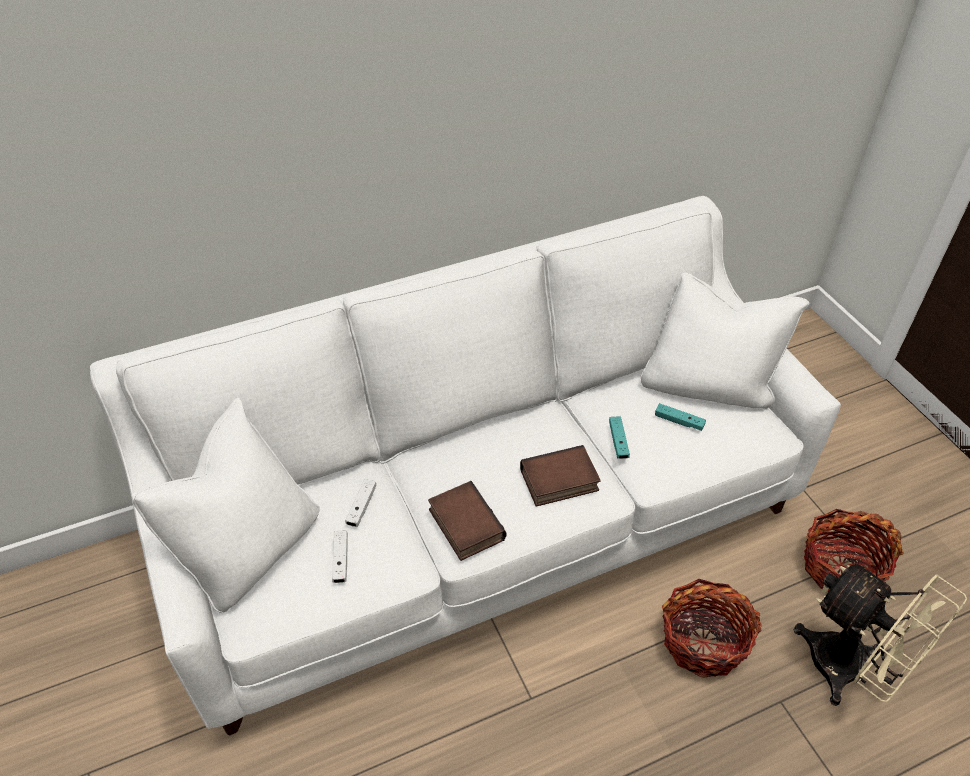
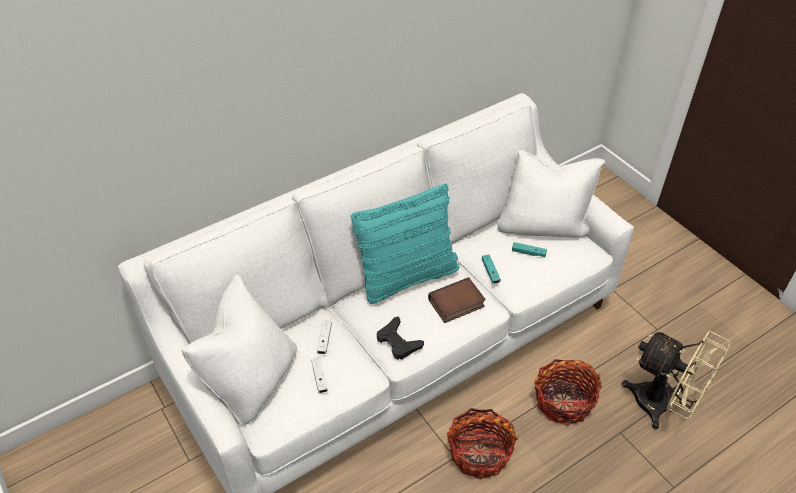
camera: 10 degrees left, 0 degrees up
(463, 524) = (398, 342): book -> black game controller
(498, 433) = (407, 277): none -> turquoise pillow
(840, 567) = (645, 339): basket -> basket (479, 453)

